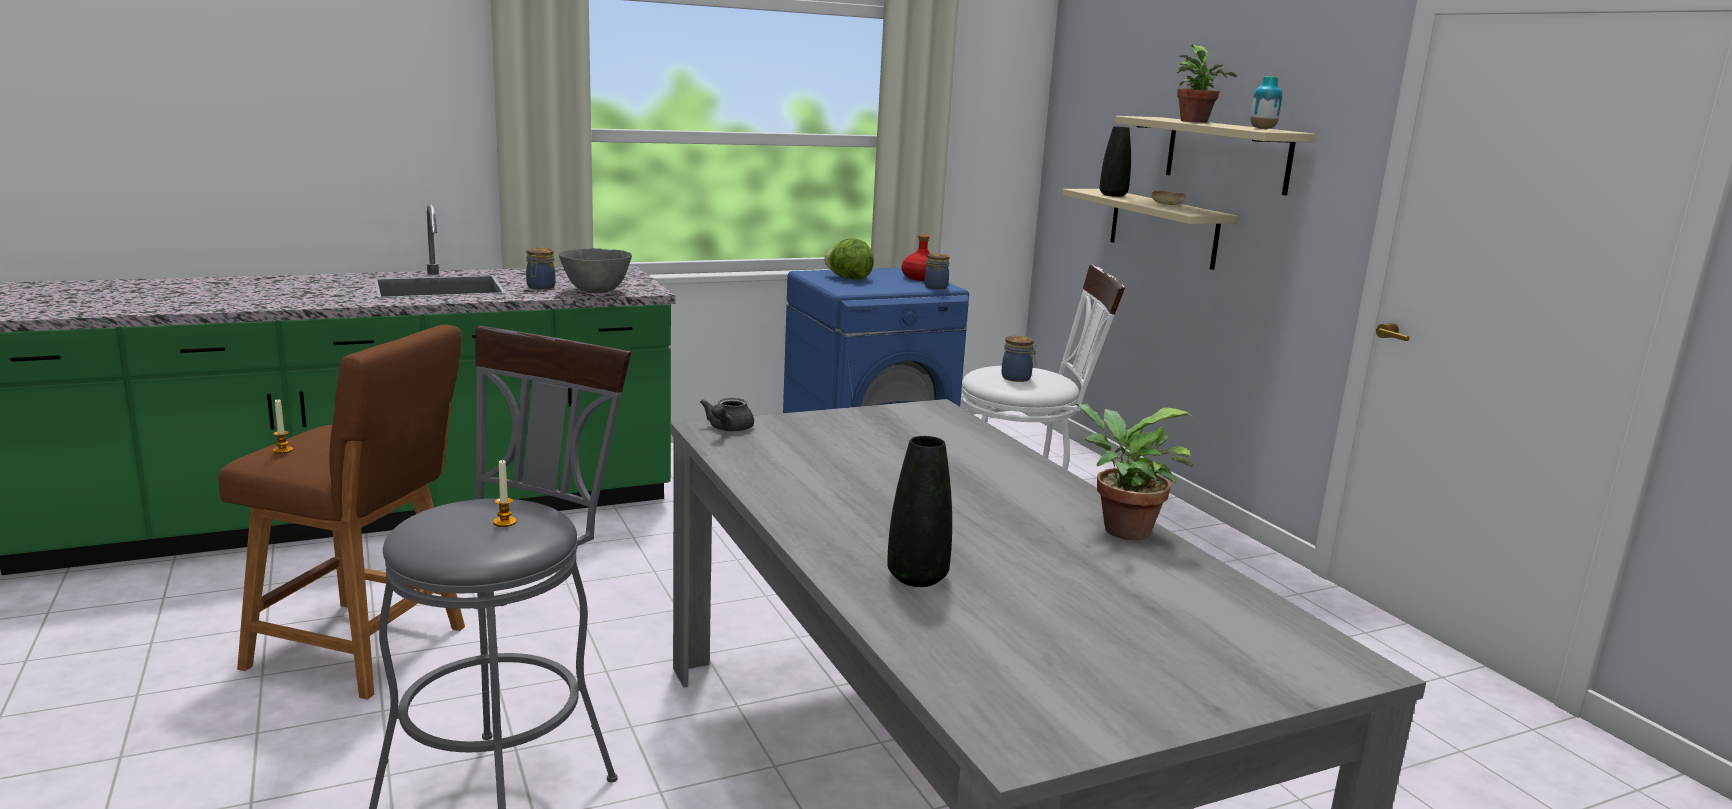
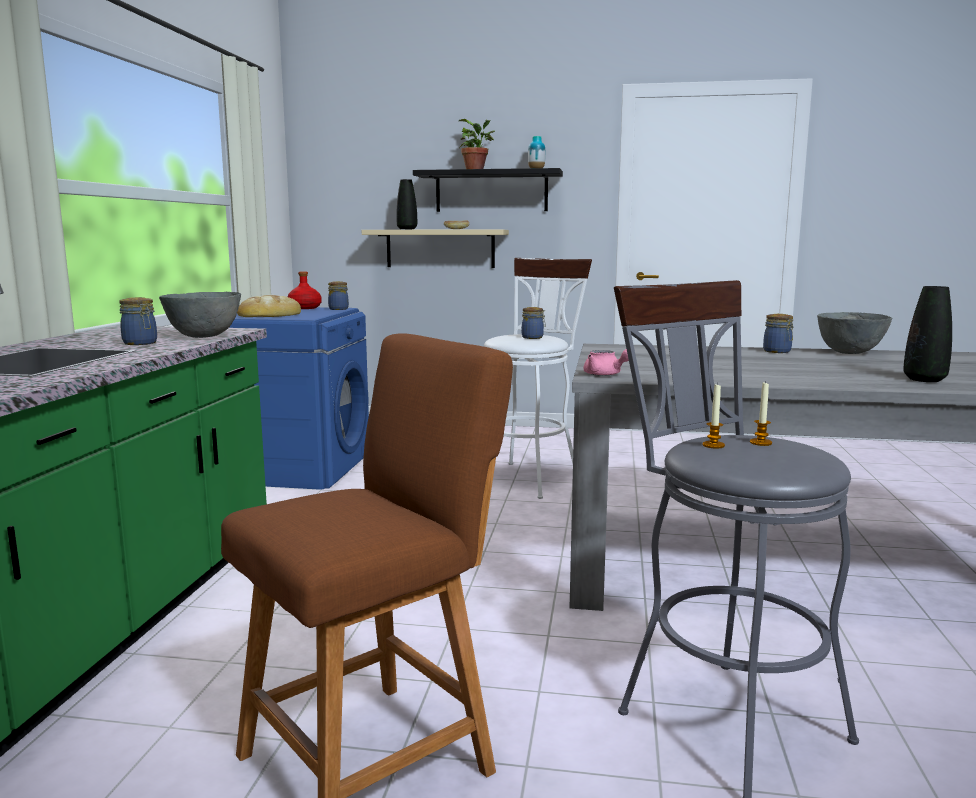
camera: 55 degrees left, 5 degrees down
(283, 450) = (334, 529): candle -> candle (713, 445)
(727, 429) = (605, 375): grey teapot -> pink teapot
(848, 278) = (269, 314): lettuce -> bread
(1050, 489) = (778, 351): none -> jar
(1120, 530) = (849, 353): potted plant -> grey bowl
(1227, 154) = (491, 191): beige shelf -> black shelf

